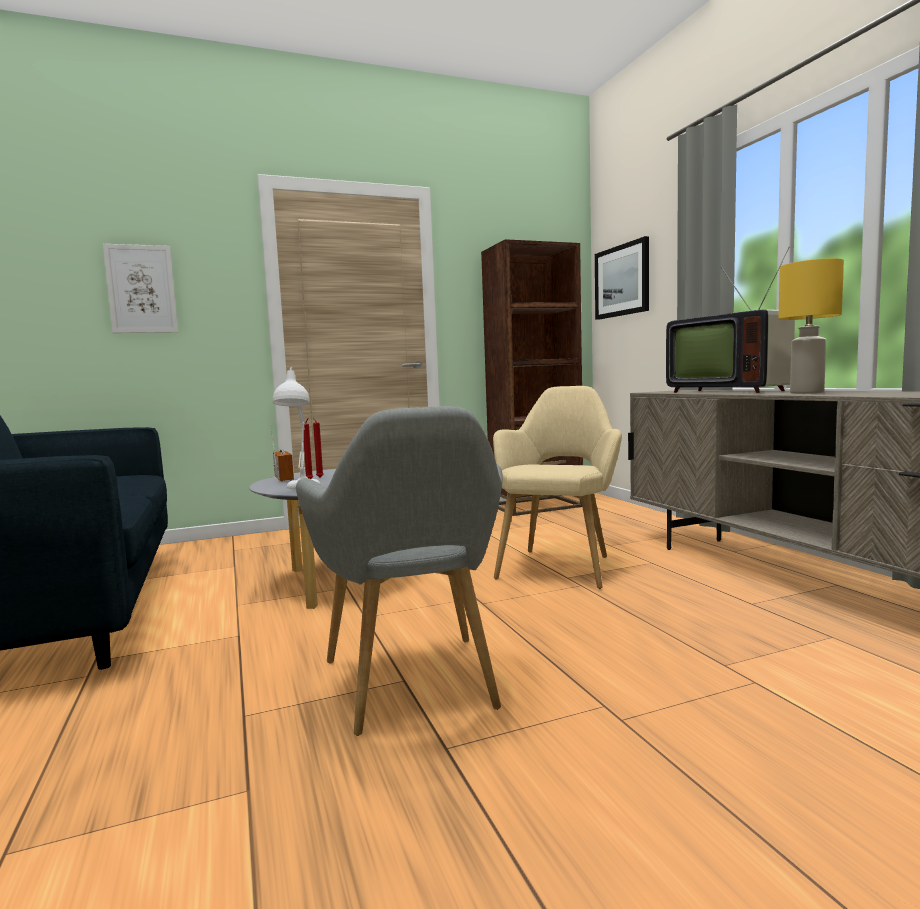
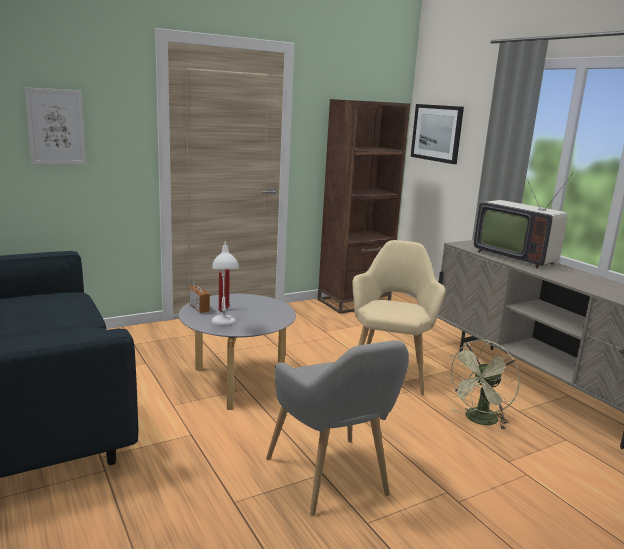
camera: 10 degrees left, 10 degrees up
(682, 615) = (479, 421): none -> green fan
(807, 393) = (570, 278): yellow table lamp -> none

